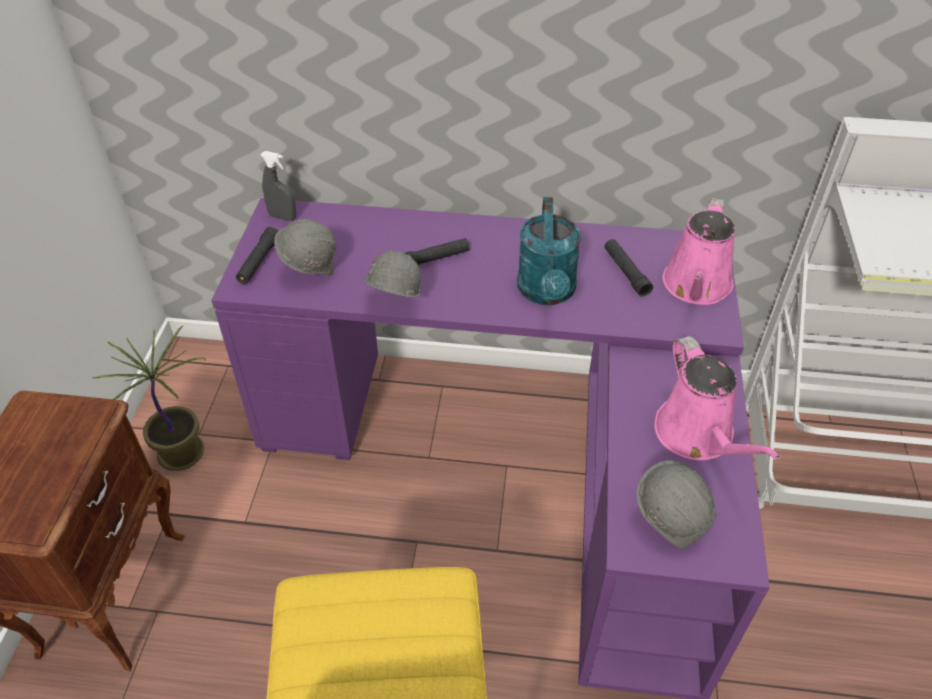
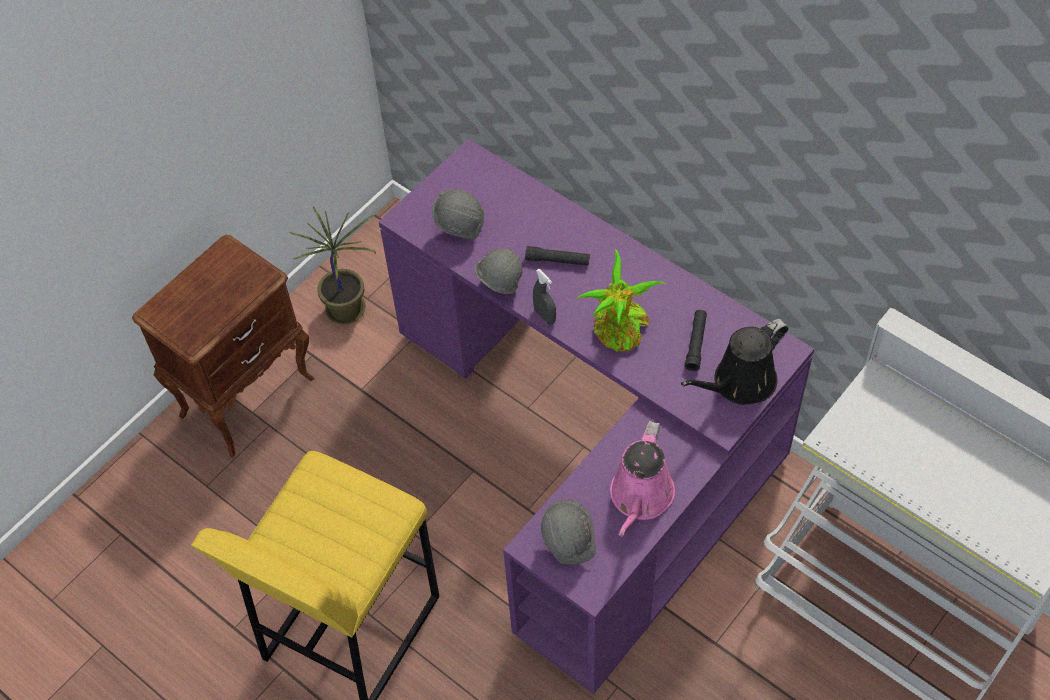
camera: 35 degrees right, 10 degrees up
(259, 261) = (430, 202): black flashlight -> none
(283, 217) = (472, 166): grey spray bottle -> grey spray bottle (544, 316)
(547, 293) = (619, 332): turquoise watering can -> potted plant
(696, 287) = (739, 383): pink watering can -> black watering can

